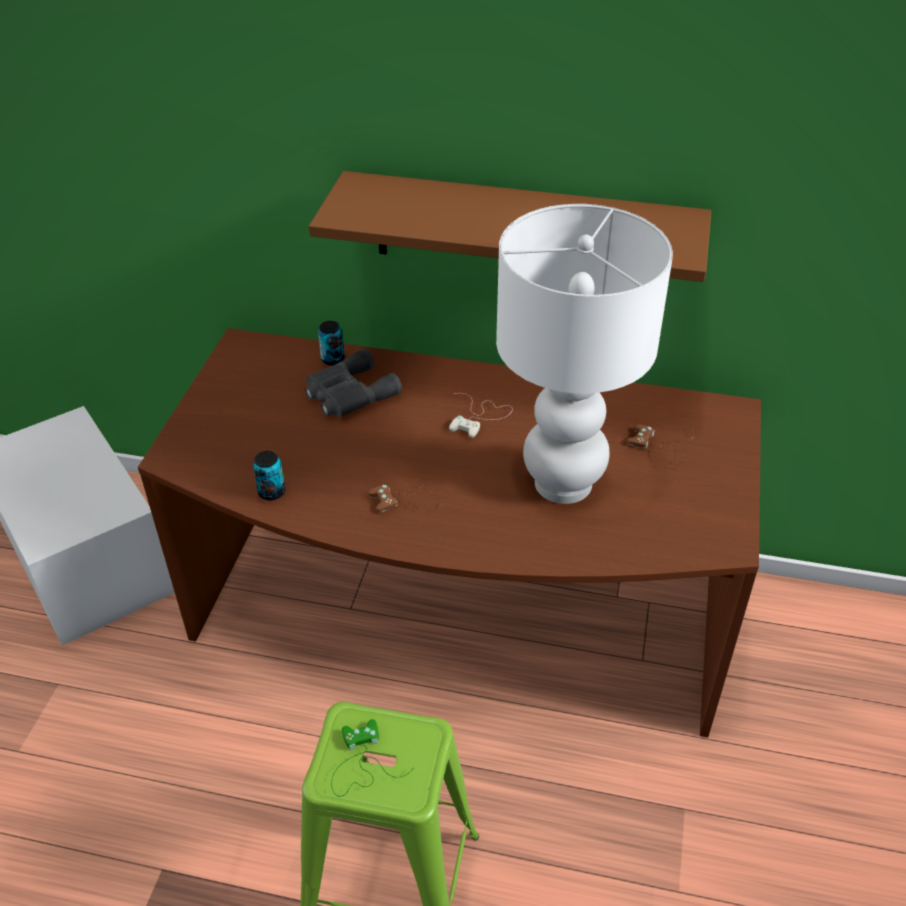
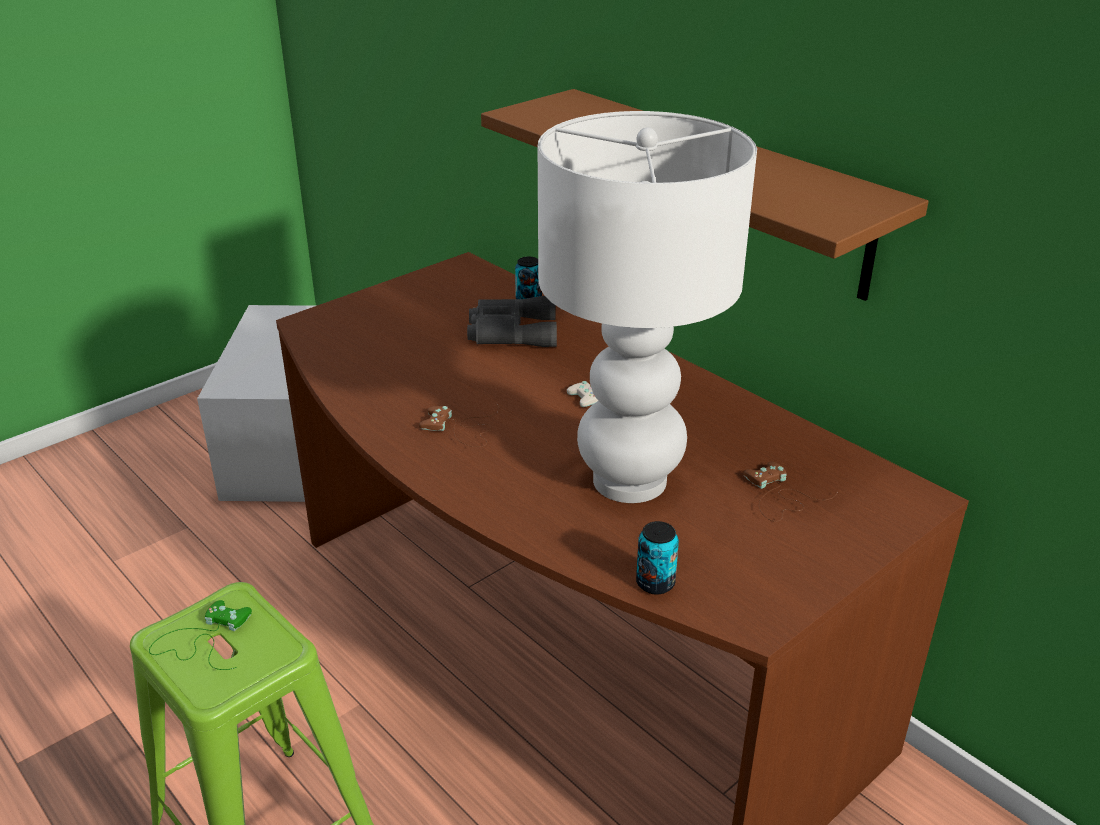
camera: 35 degrees right, 10 degrees down
(271, 492) = (352, 377): can -> can (655, 583)

